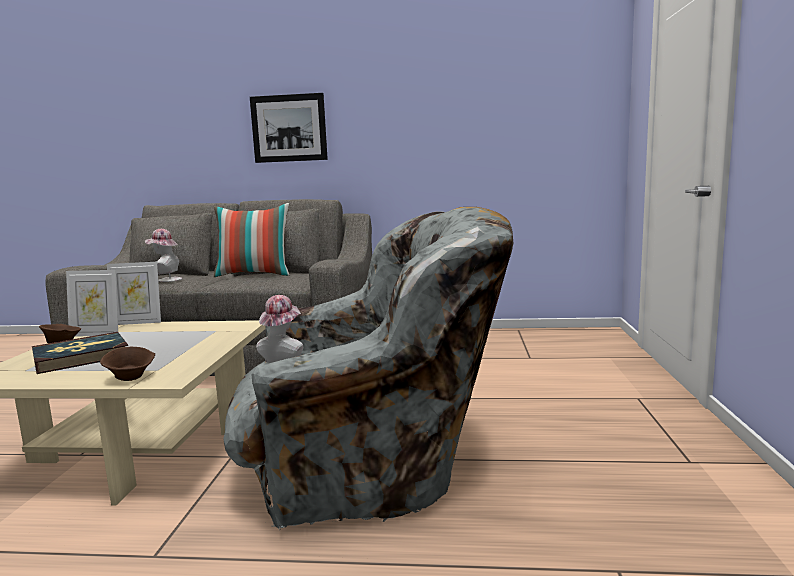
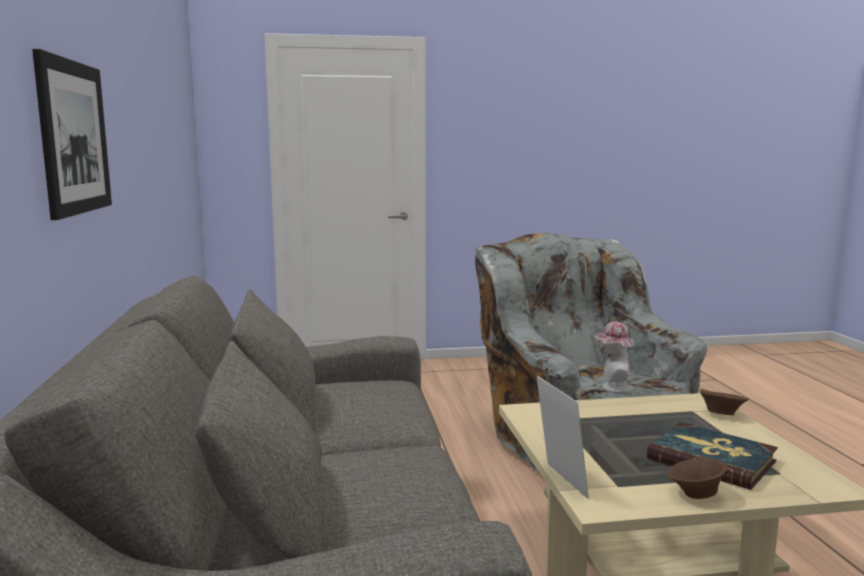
camera: 105 degrees left, 0 degrees up
(96, 334) = (637, 488): picture frame -> none
(166, 280) = (401, 467): hat -> none
(254, 275) = (336, 412): pillow -> none

